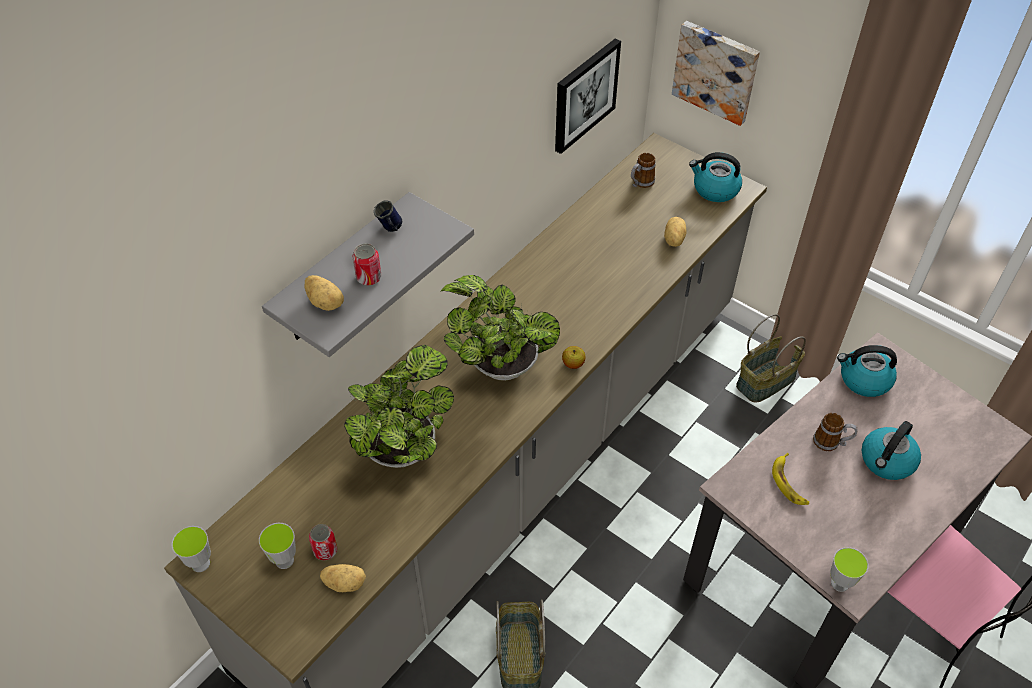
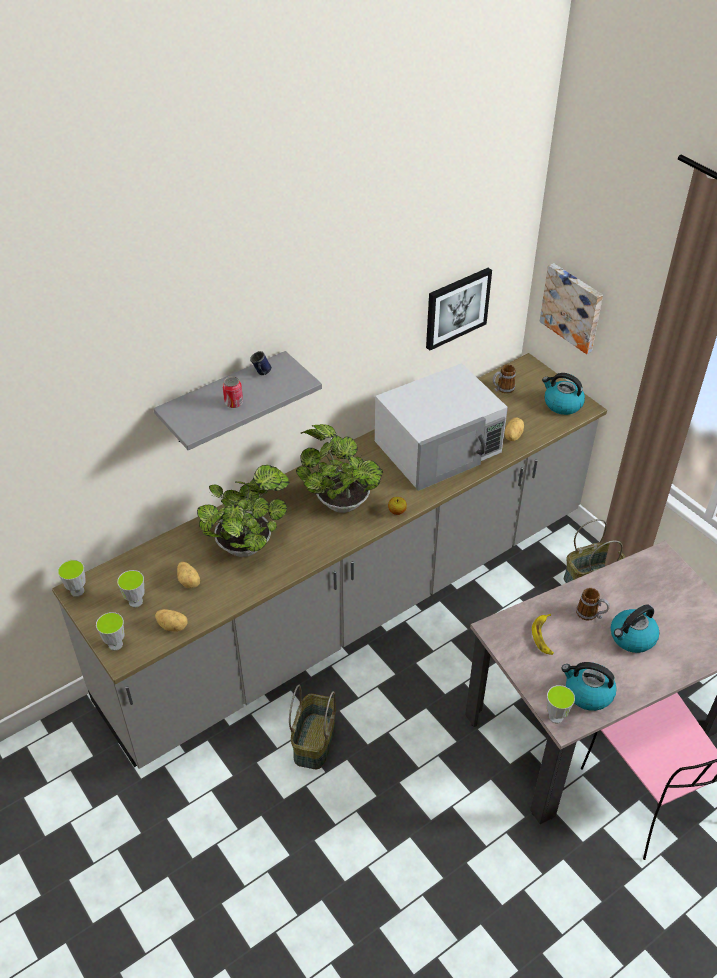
camera: 15 degrees right, 5 degrees down
(277, 628) = (115, 644): none -> cup
(325, 550) = (166, 601): can -> none
(326, 302) = (197, 413): potato -> potato (189, 581)
(593, 270) = (439, 447): none -> white microwave
(863, 380) = (637, 574): kettle -> kettle (587, 693)

